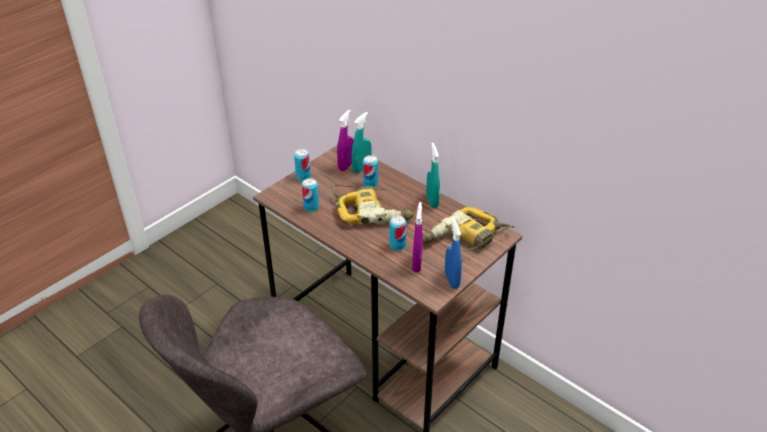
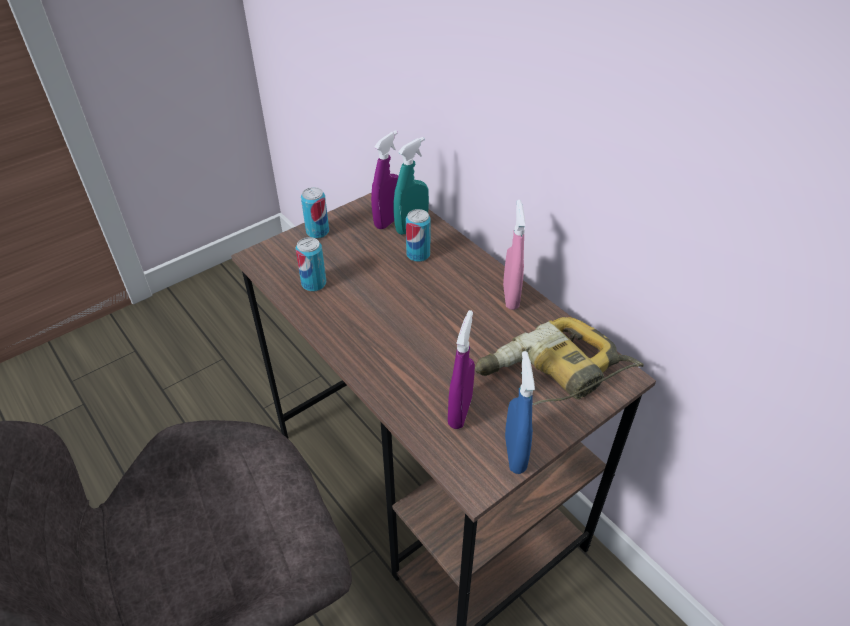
camera: 10 degrees right, 5 degrees up
(372, 211) = (409, 302): power drill -> none
(397, 245) = (434, 371): can -> none
(432, 201) = (510, 297): turquoise spray bottle -> pink spray bottle

